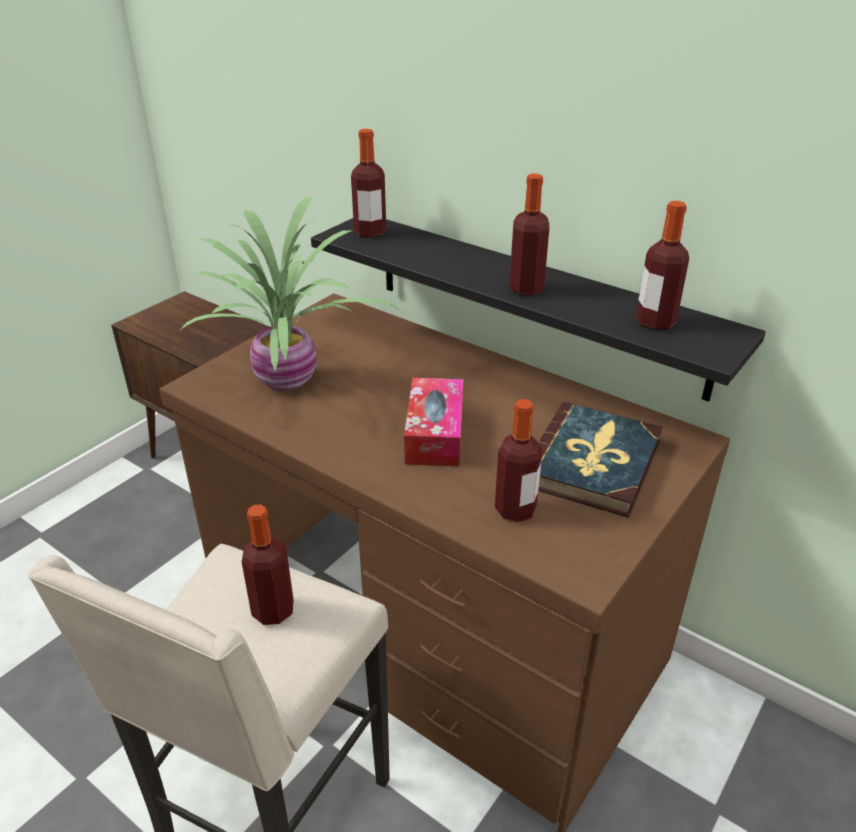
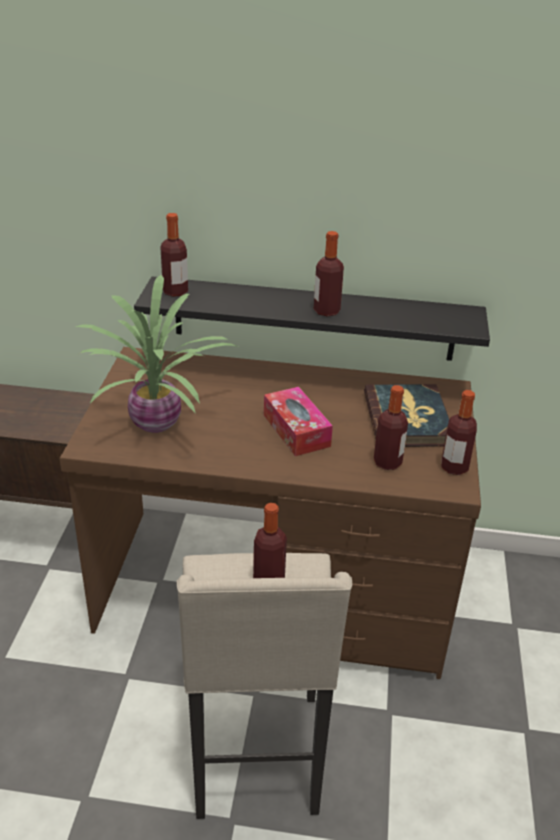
camera: 30 degrees left, 0 degrees up
(655, 322) = (423, 316): bottle -> bottle (454, 467)

